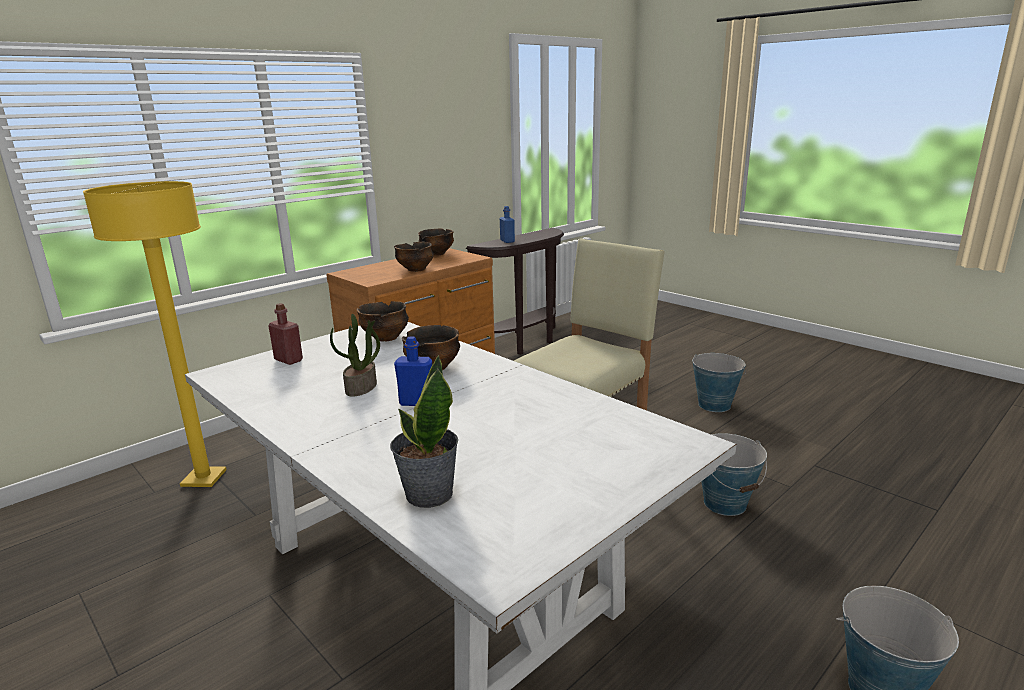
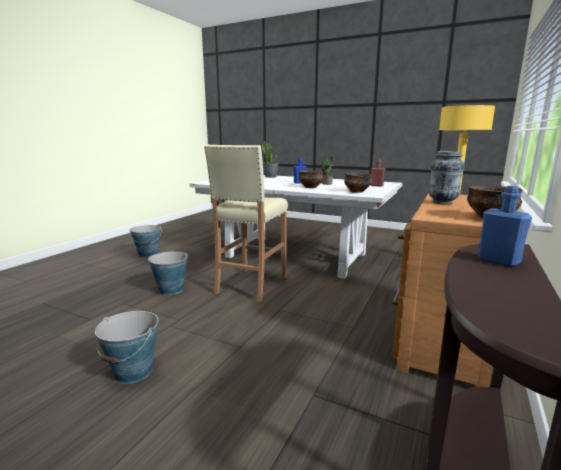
camera: 160 degrees right, 5 degrees down
(415, 269) = (442, 203): bowl -> vase

